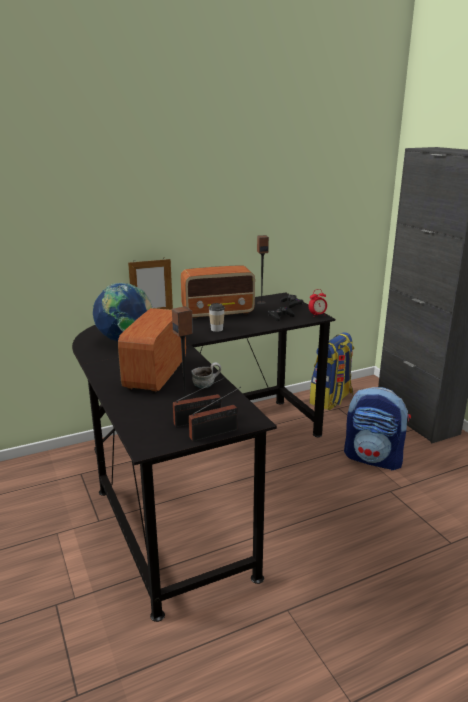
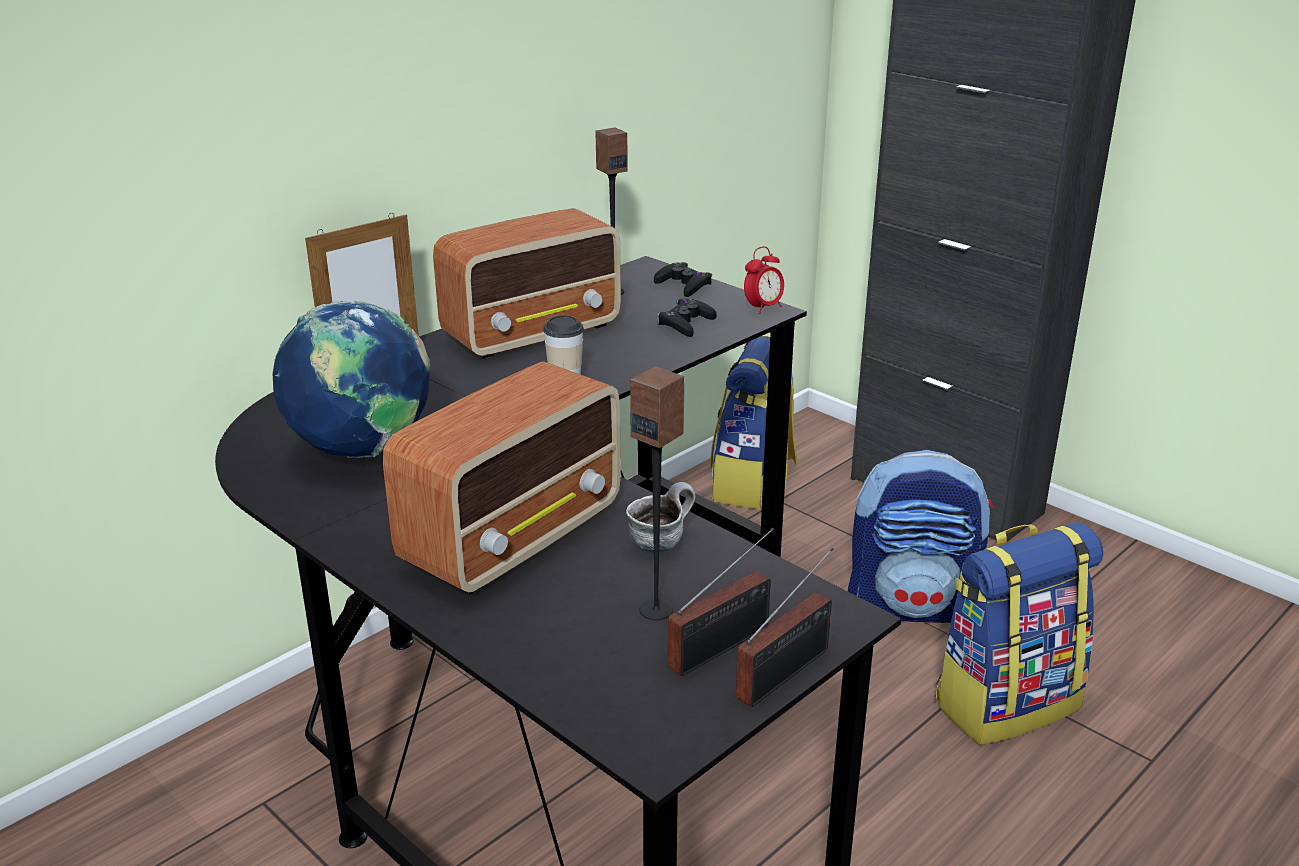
camera: 20 degrees left, 5 degrees up
(155, 375) = (515, 536): radio -> radio turned 135 degrees counterclockwise
(394, 504) = (1005, 702): none -> backpack

